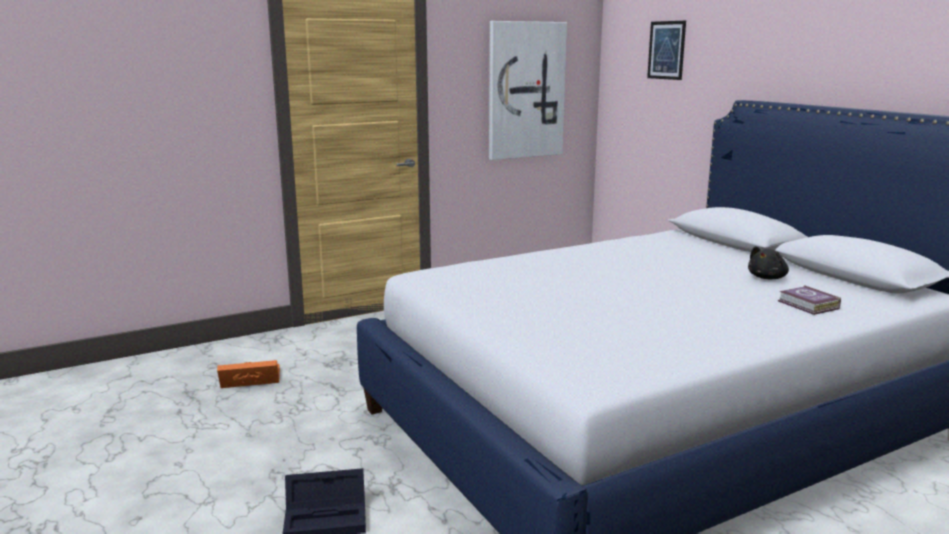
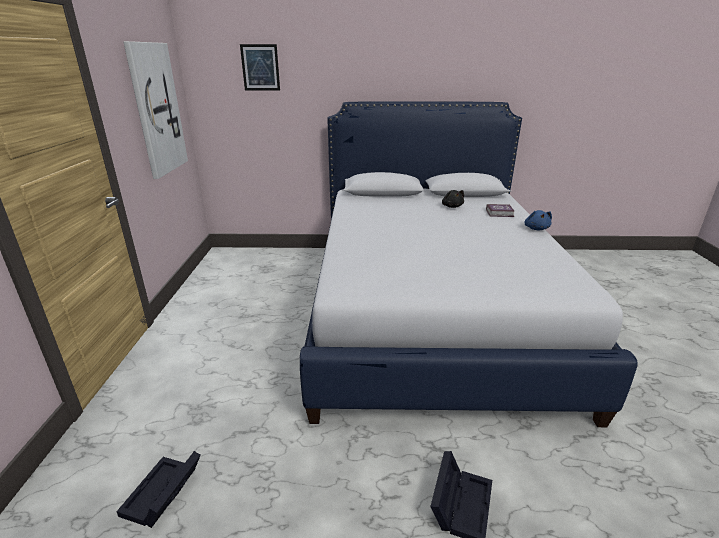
camera: 60 degrees left, 10 degrees up
(248, 381) = (162, 496): orange storage box -> black storage box
(792, 333) = (536, 228): none -> blue plush toy

